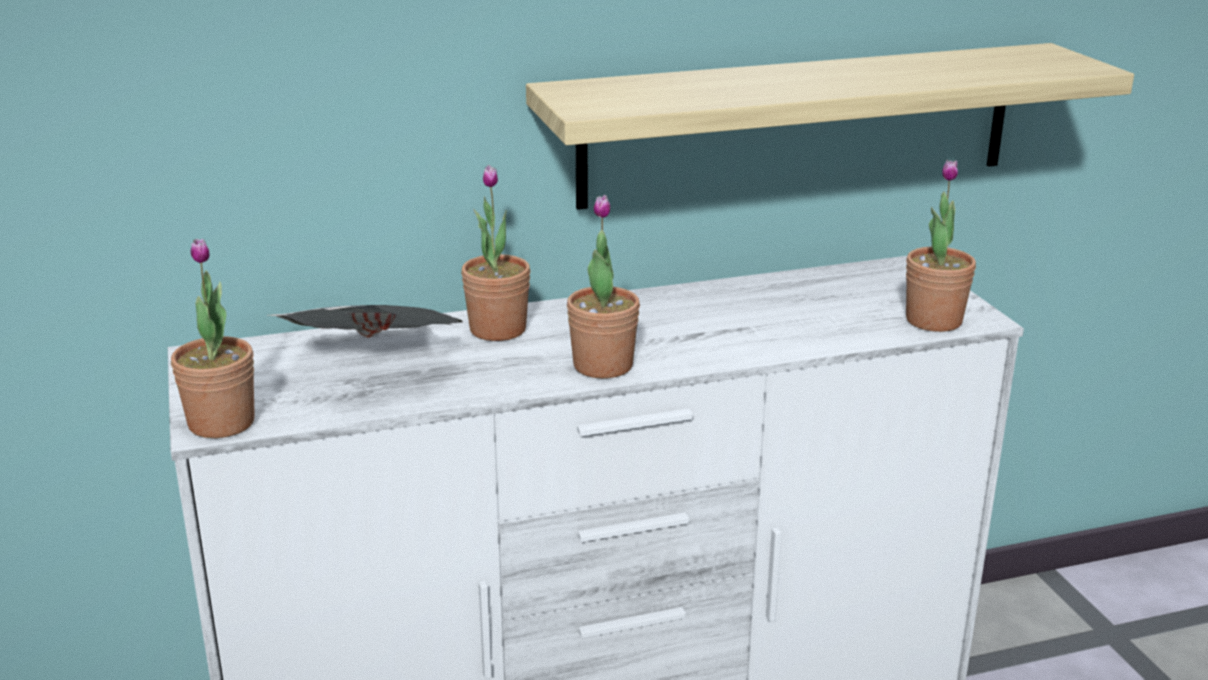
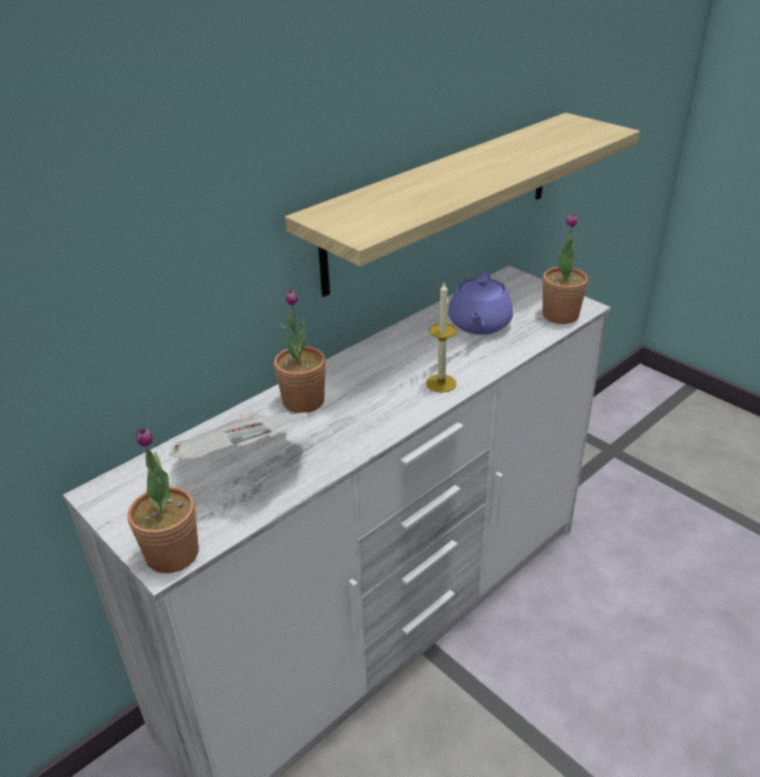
camera: 25 degrees left, 10 degrees up
(603, 365) = (399, 411): potted plant -> none
(685, 352) = (441, 383): none -> candle
(804, 306) = (479, 324): none -> purple teapot

